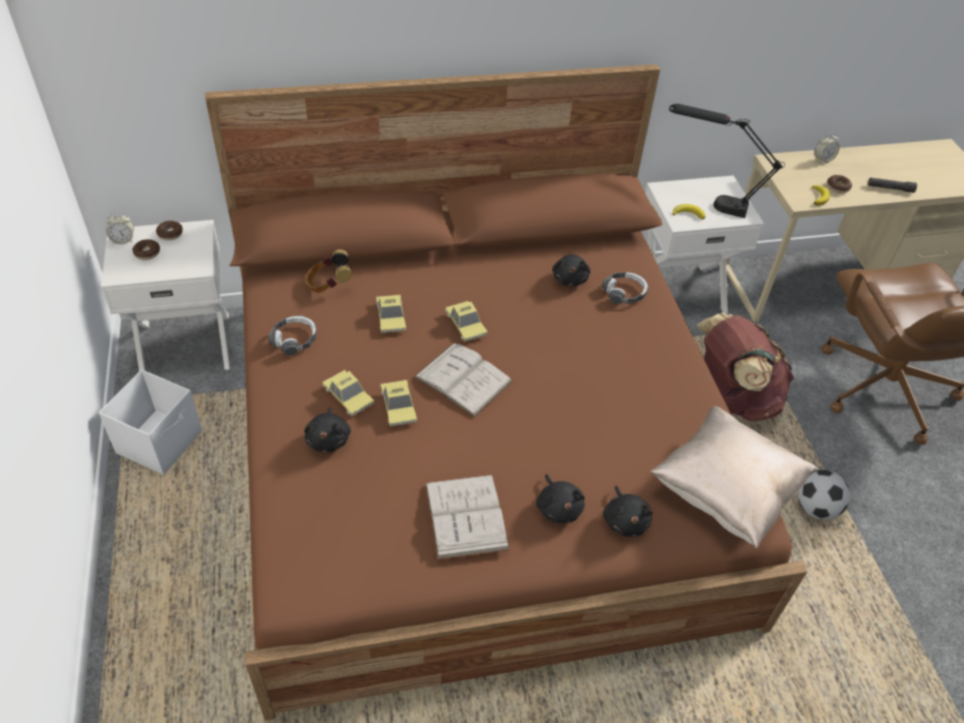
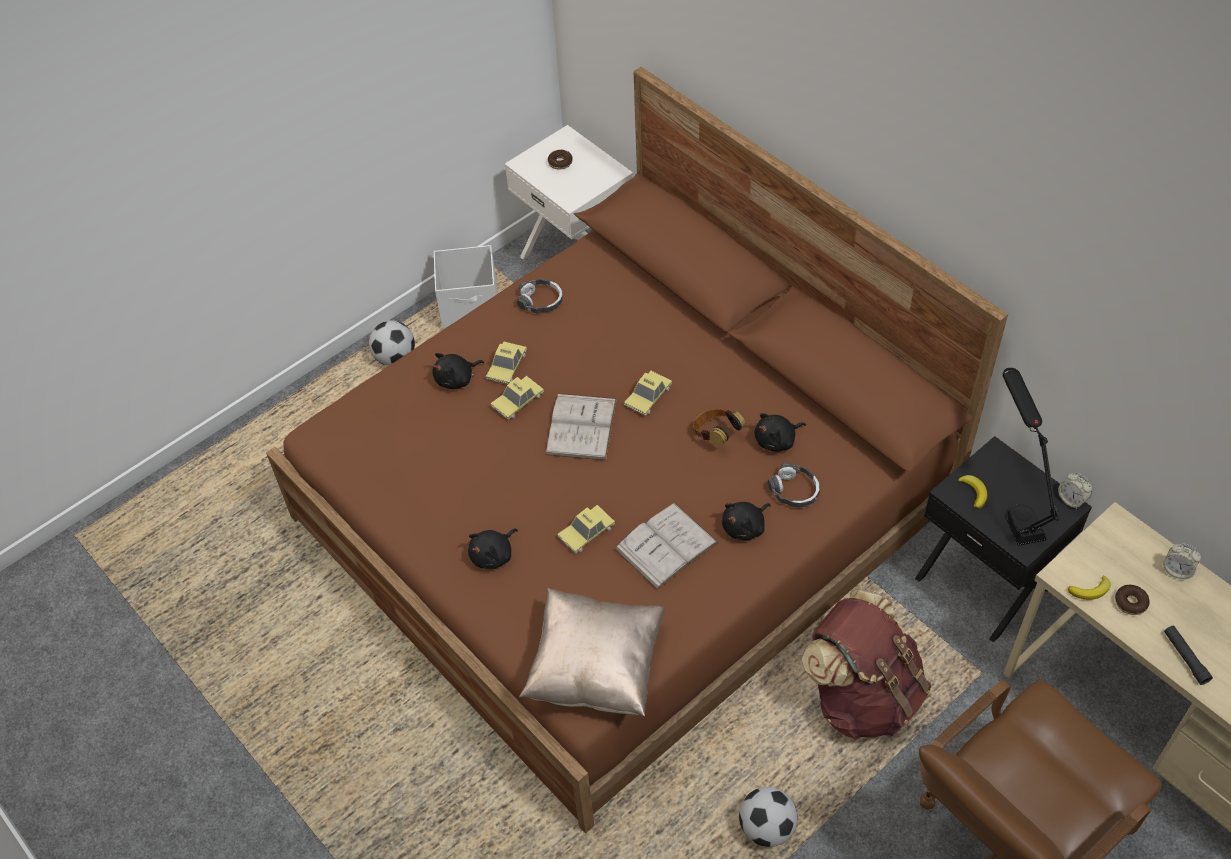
camera: 65 degrees right, 5 degrees up
(123, 240) = (562, 141): alarm clock -> alarm clock (1071, 499)
(154, 528) = (395, 358): none -> football
(170, 234) = (593, 160): donut -> none
(328, 285) = (619, 285): headphones -> headphones (715, 435)
(391, 317) = (615, 343): toy car -> toy car (586, 532)
(466, 516) = (440, 497): white book -> white book (666, 545)
(625, 520) = (511, 606): black plush toy -> black plush toy (745, 527)
(678, 291) = (985, 581): white nightstand -> black nightstand

